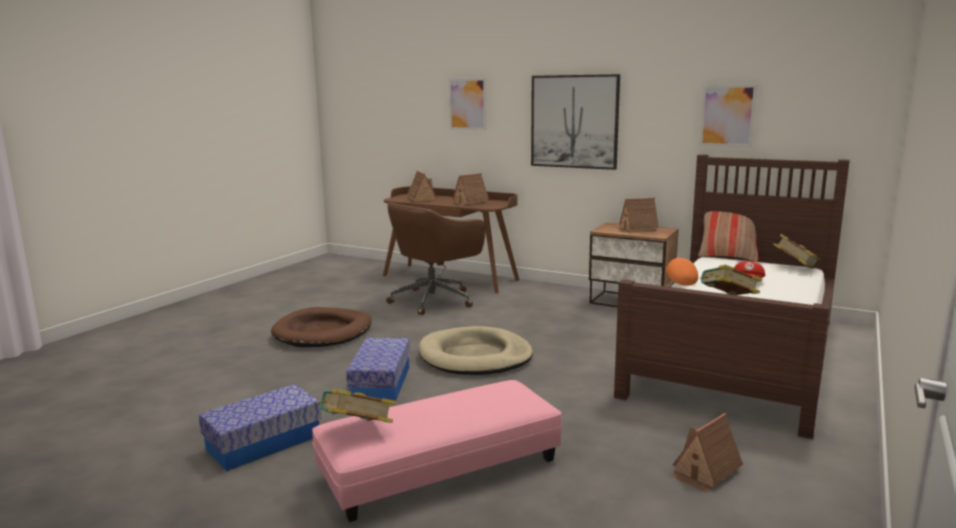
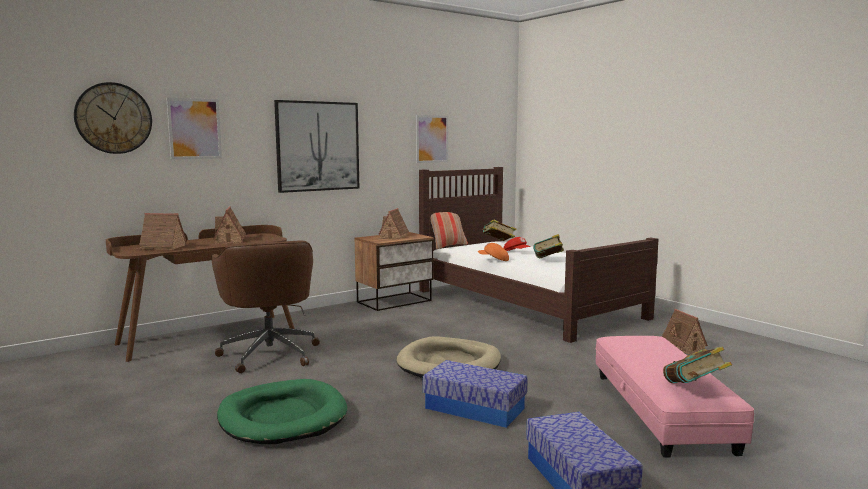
camera: 65 degrees left, 5 degrees down
(323, 332) = (282, 417): brown dog bed -> green dog bed
(416, 96) = (113, 118): none -> wall clock

